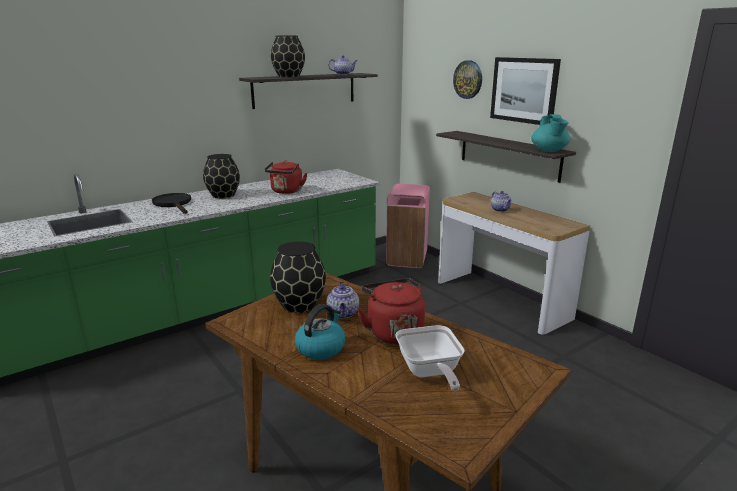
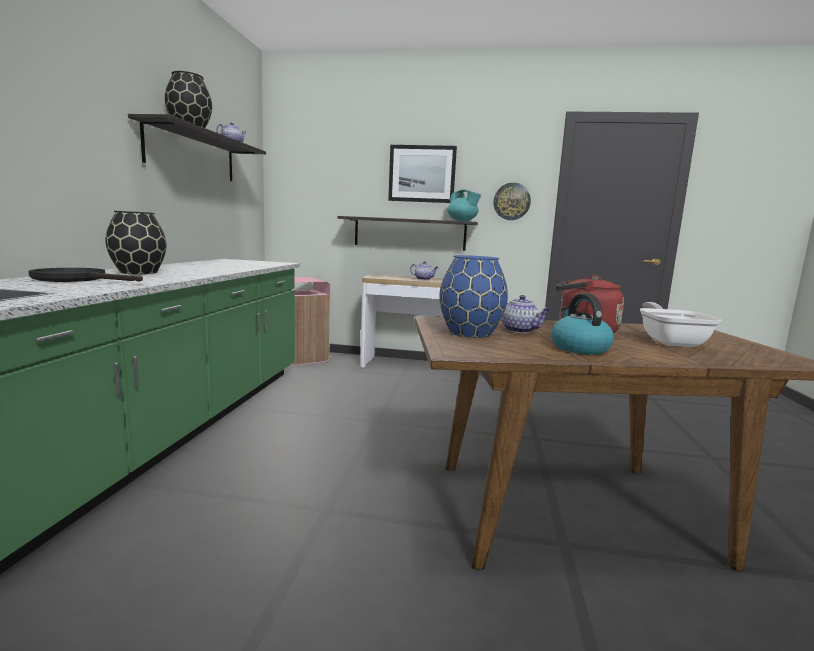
camera: 45 degrees left, 10 degrees down
(286, 191) = (220, 268): red kettle -> none
(299, 305) = (471, 333): black vase -> blue vase
(429, 372) = (670, 341): frying pan -> frying pan turned 120 degrees counterclockwise
(468, 79) = (357, 166): wall clock -> wall clock (511, 201)

